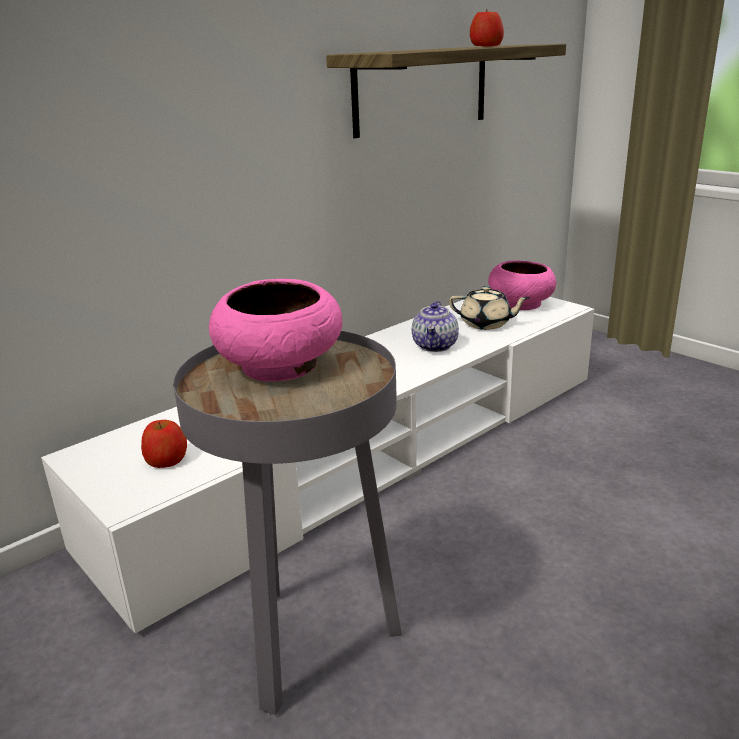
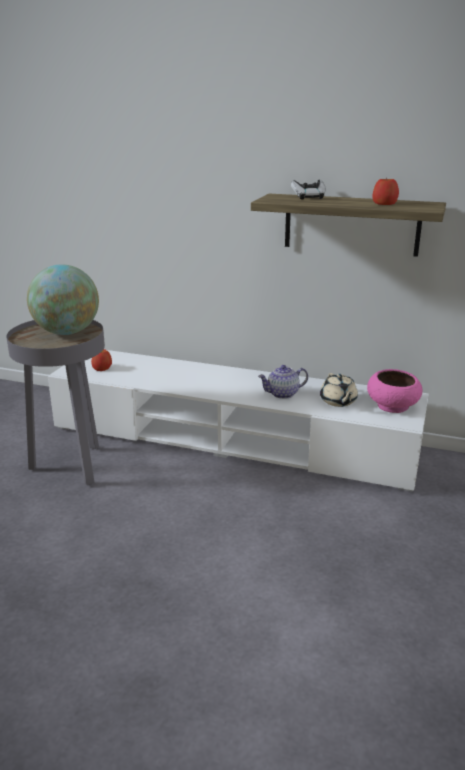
camera: 60 degrees right, 0 degrees up
(281, 366) = (66, 332): pink bowl -> globe
(399, 50) = (308, 198): none -> game controller

